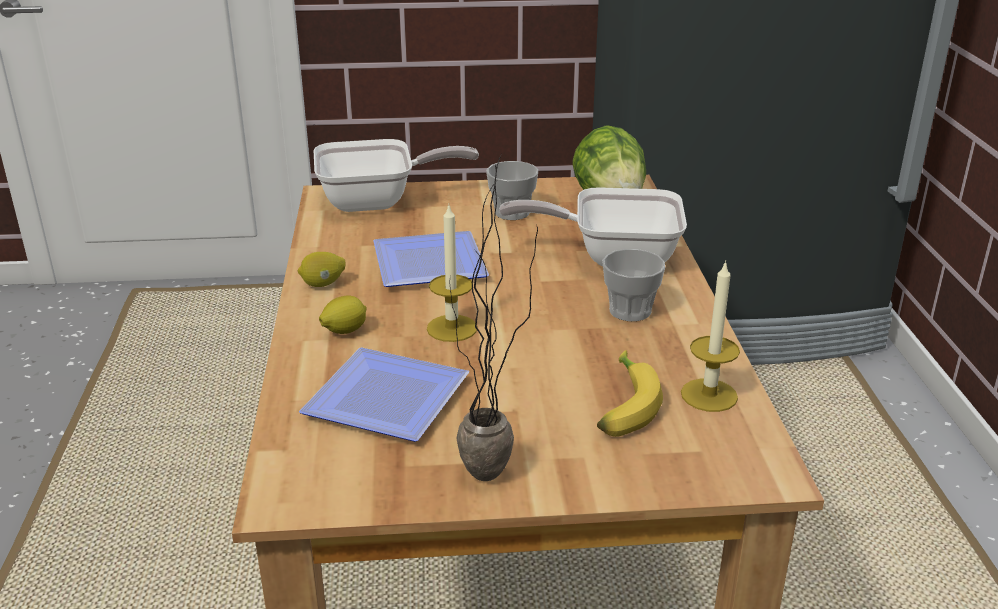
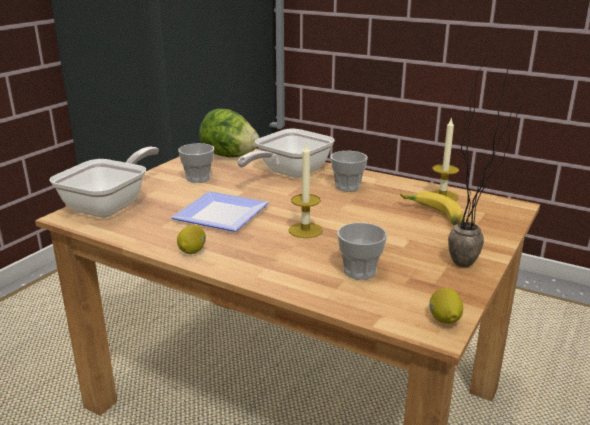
camera: 55 degrees left, 5 degrees down
(344, 331) = (264, 260): lemon -> lemon (444, 320)
(381, 401) = (360, 271): plate -> cup

